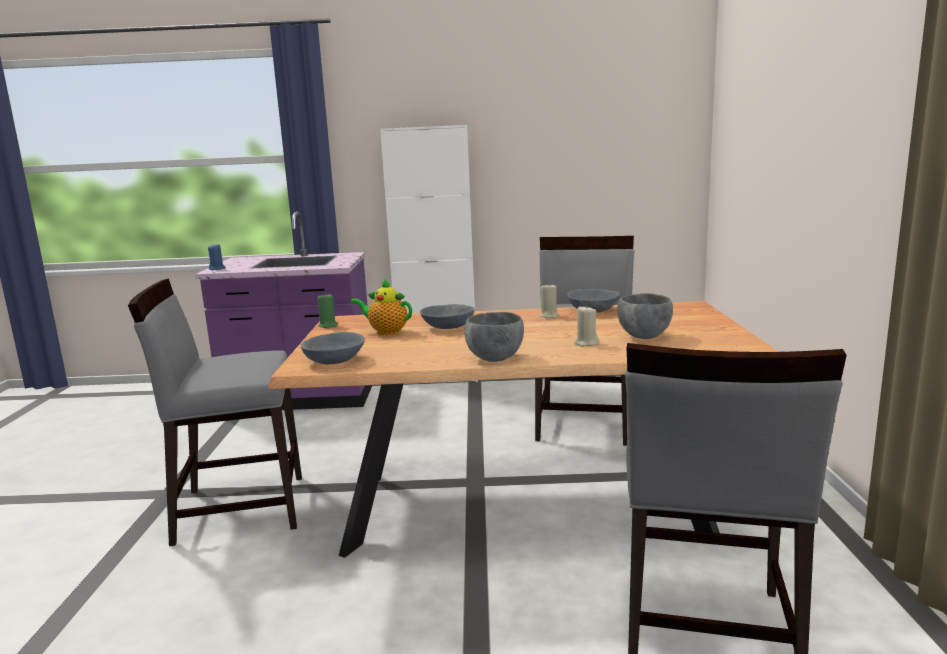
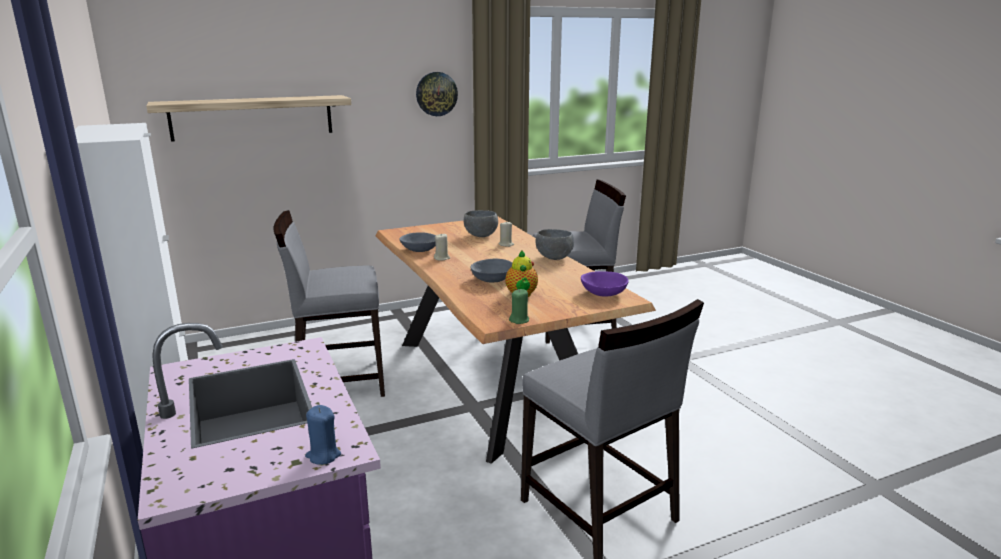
camera: 115 degrees left, 5 degrees up
(335, 361) = (603, 293): grey bowl -> purple bowl
(759, 141) = (252, 117): none -> shelf
(903, 109) = (436, 94): none -> wall clock

